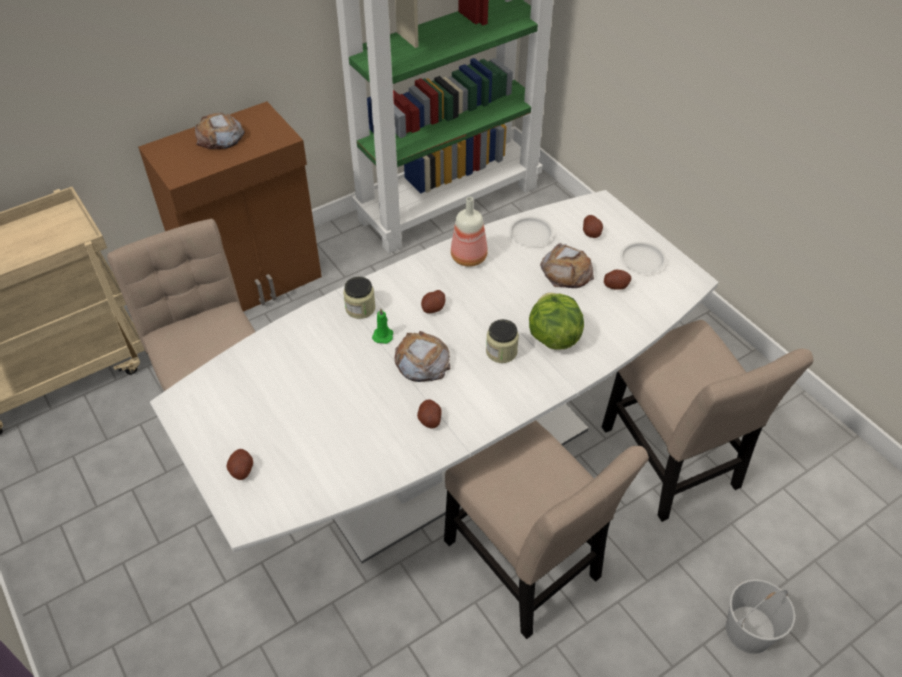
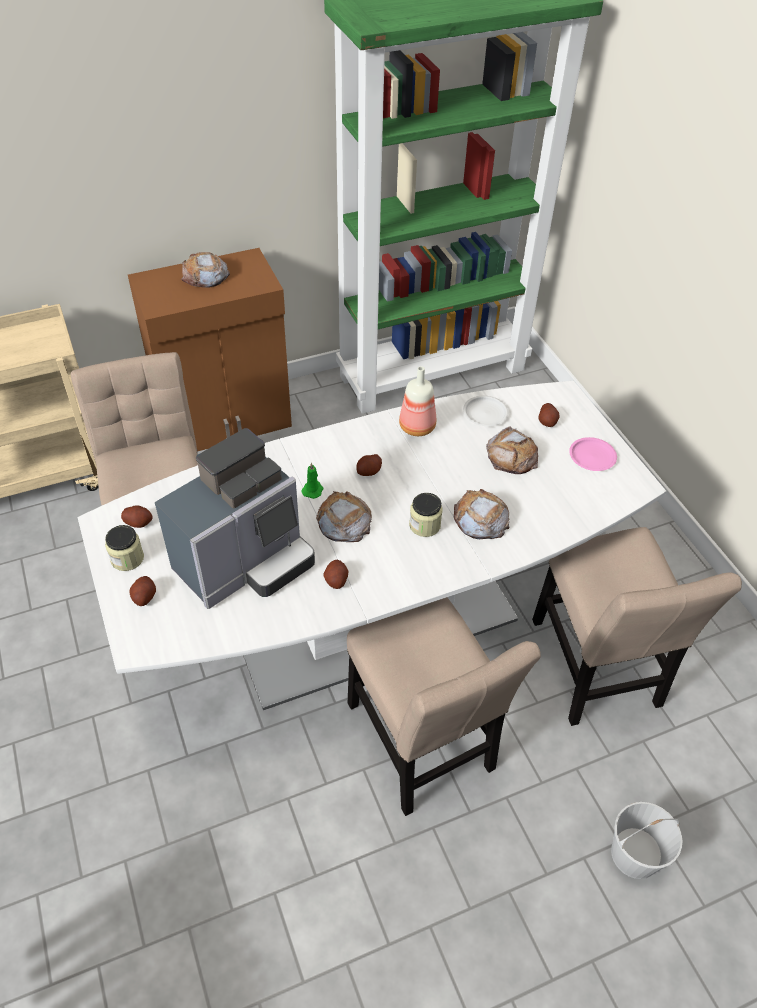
camera: 10 degrees right, 0 degrees up
(335, 418) = (246, 562): none -> coffee machine
(360, 308) = (298, 460): jar -> jar (127, 558)
(553, 337) = (480, 519): lettuce -> bread
(616, 285) = (558, 478): potato -> potato (138, 522)
(642, 260) = (592, 457): white plate -> pink plate

